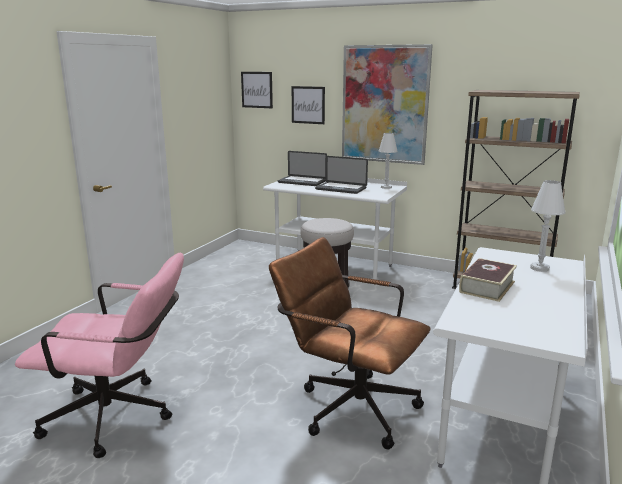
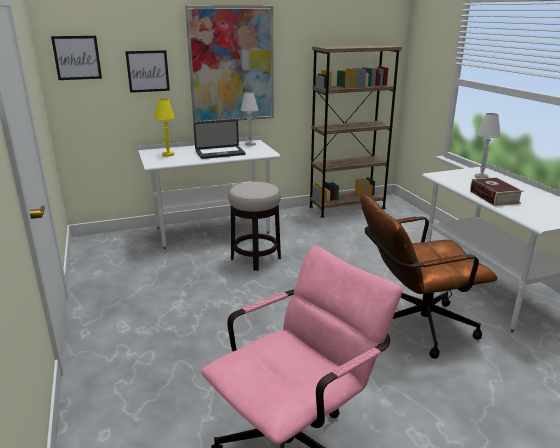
camera: 45 degrees left, 5 degrees up
(302, 182) = (168, 154): laptop -> yellow table lamp

